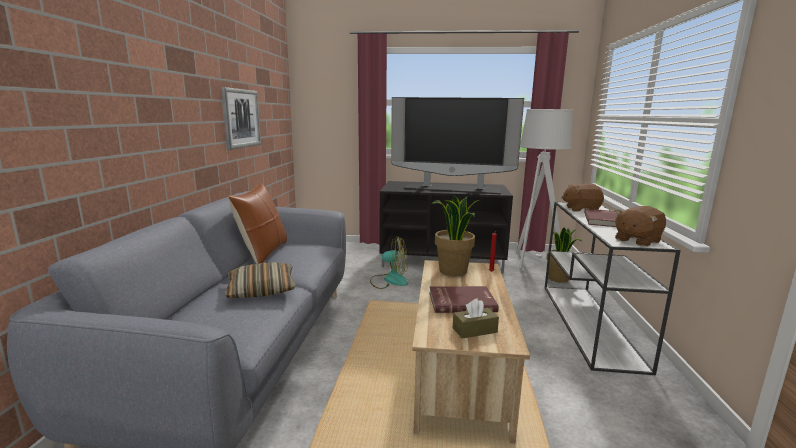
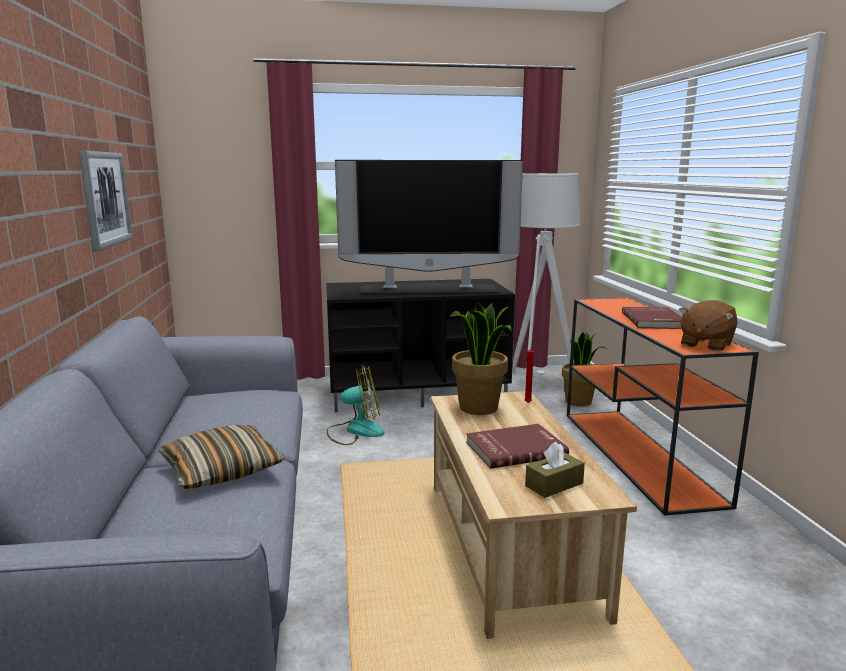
camera: 15 degrees left, 0 degrees up
(263, 253) = (184, 412): brown pillow -> none
(581, 209) = (614, 308): brown plush toy -> none
(589, 323) = (639, 456): white console table -> orange console table

